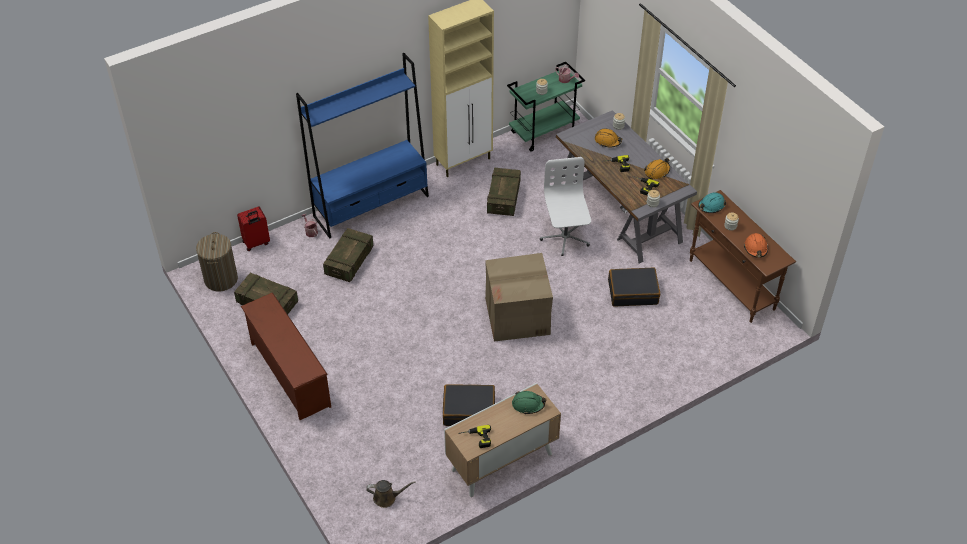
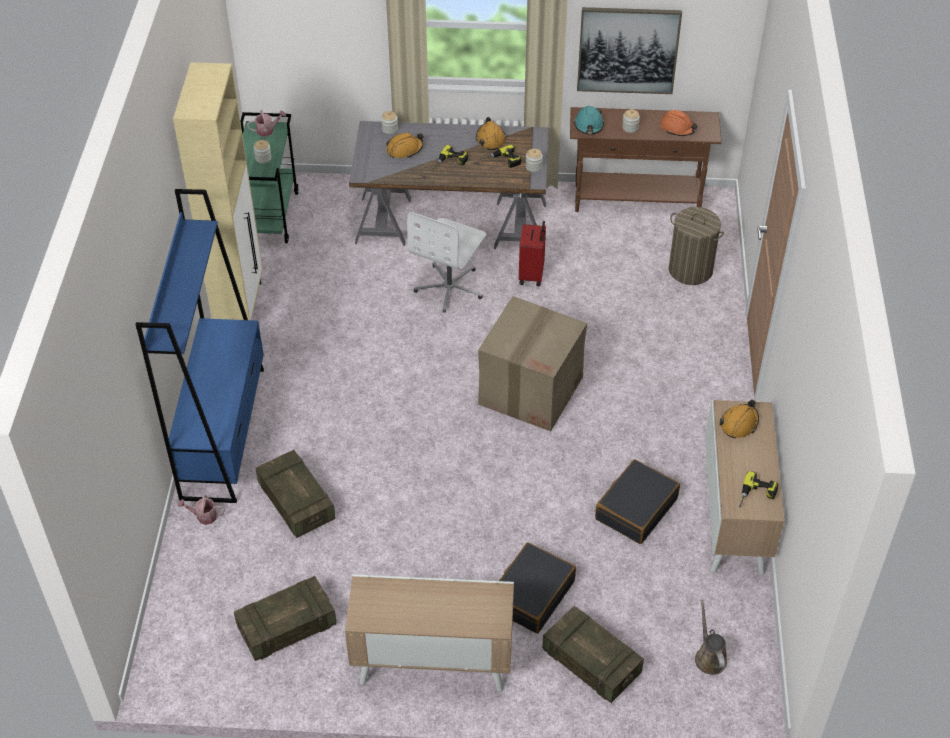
camera: 55 degrees left, 0 degrees up
(221, 279) = (193, 660): laundry basket -> laundry basket (690, 270)
(256, 243) = (166, 586): red suitcase -> red suitcase (532, 275)
(289, 374) = (432, 663): brown shoe rack -> cabinet
(387, 498) = (709, 657): brown watering can -> brown watering can turned 45 degrees counterclockwise
(503, 198) = (337, 305): crate -> crate (591, 662)
(528, 404) = (739, 423): green hard hat -> orange hard hat
(565, 237) = (450, 287): white office chair -> white office chair turned 90 degrees counterclockwise
(633, 292) = (580, 278): black suitcase -> black suitcase (531, 594)
(757, 174) = (628, 50): none -> picture

